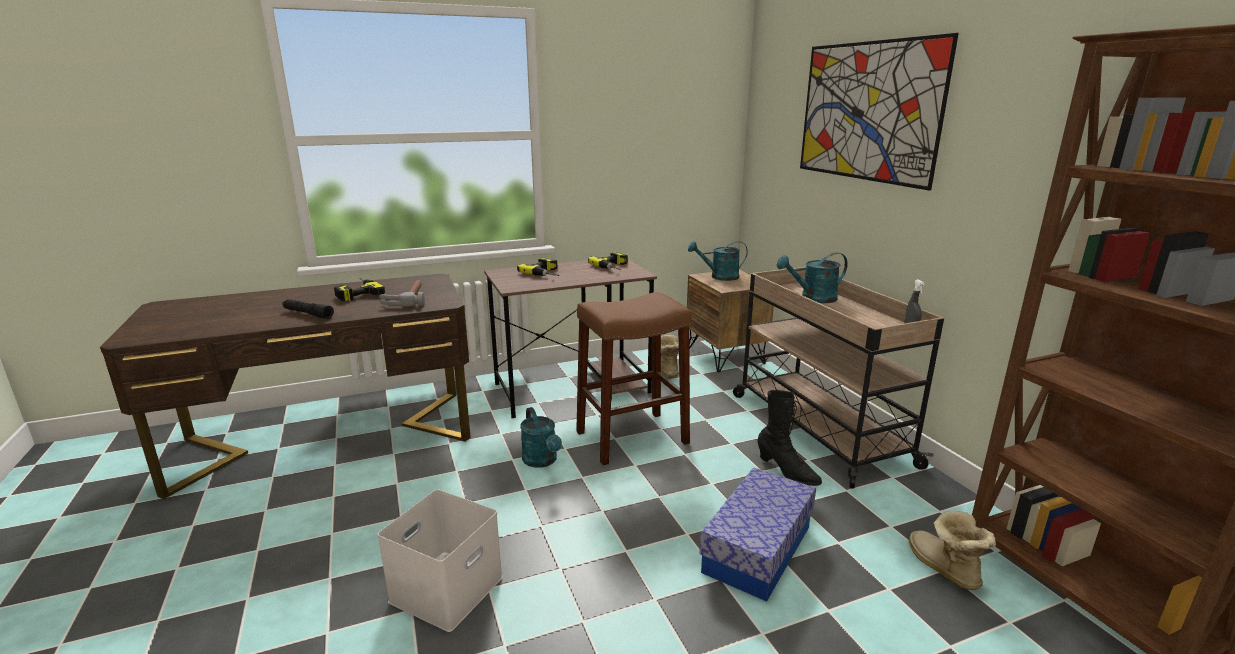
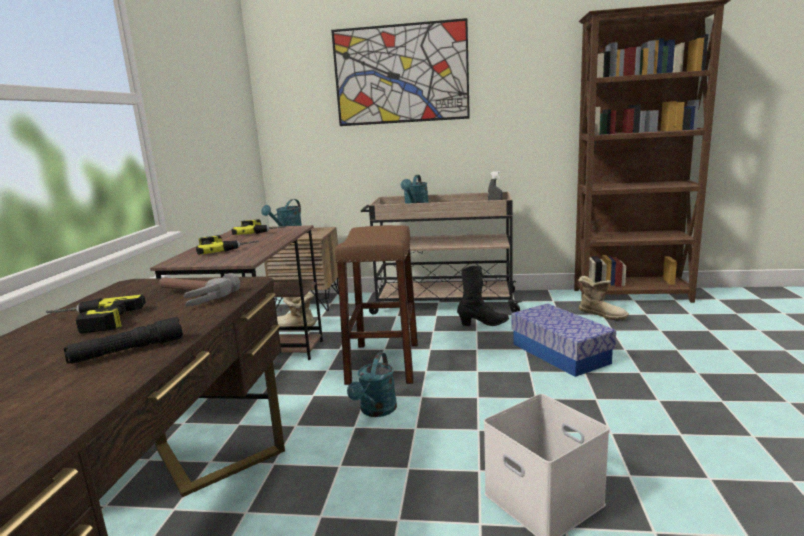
camera: 60 degrees left, 5 degrees down
(542, 461) = (376, 411): turquoise watering can -> turquoise watering can turned 105 degrees clockwise
(942, 569) = (601, 314): boot -> boot turned 150 degrees counterclockwise

